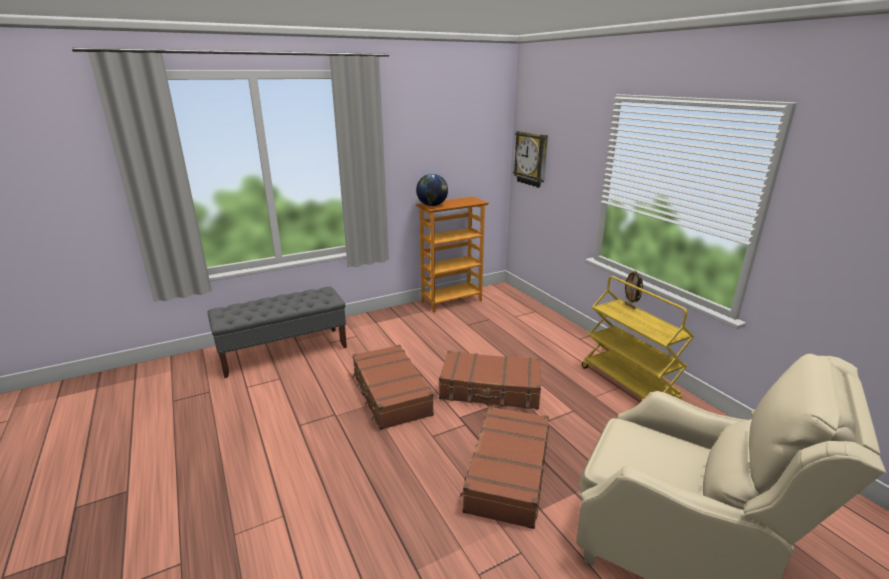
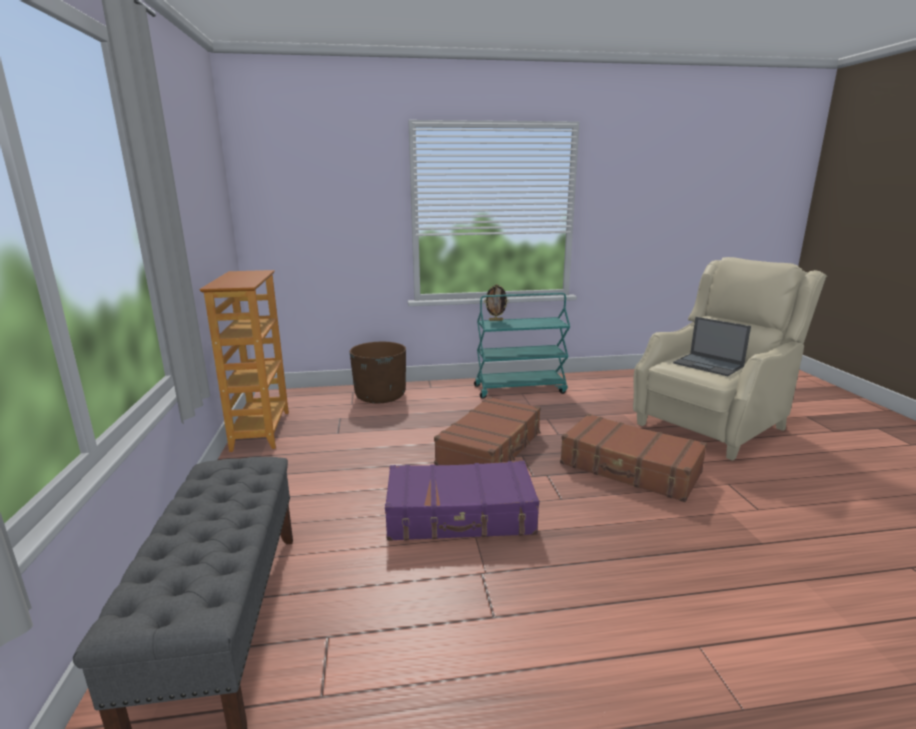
camera: 70 degrees left, 5 degrees down
(390, 394) = (460, 515): brown suitcase -> purple suitcase
(432, 205) = (232, 284): globe -> none
(531, 159) = (280, 209): wall clock -> none
(539, 323) = (380, 396): none -> brown planter
(628, 384) = (520, 389): yellow cart -> turquoise cart
(650, 458) = (709, 365): none -> laptop

